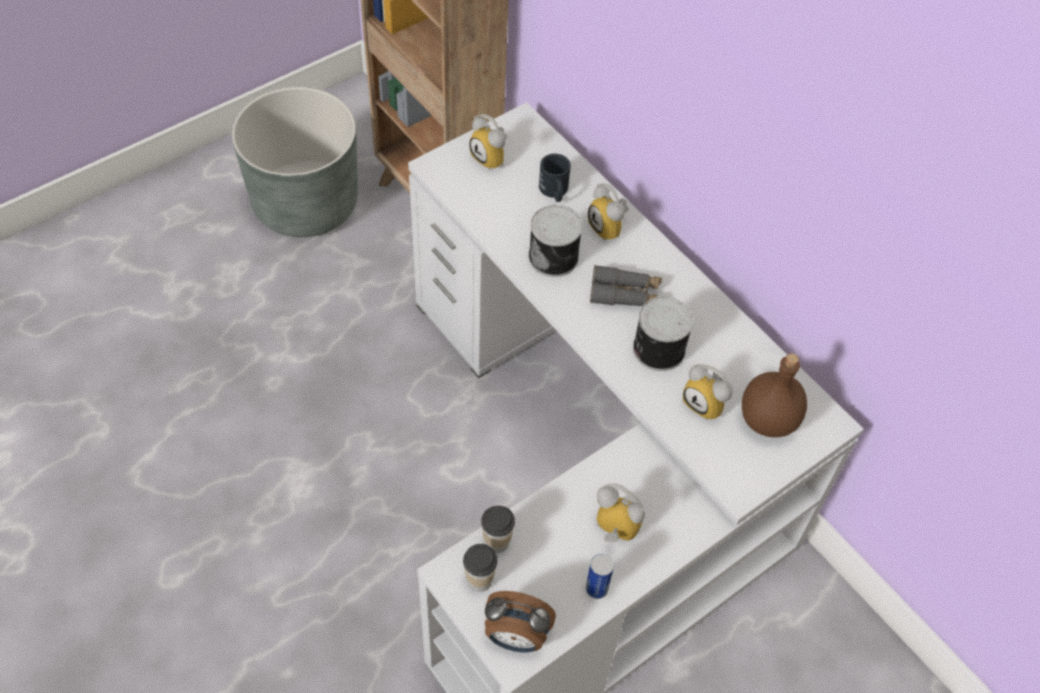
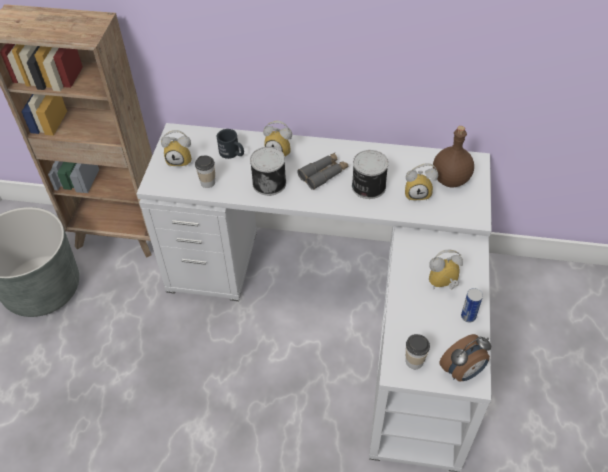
camera: 40 degrees left, 5 degrees down
(497, 541) = (399, 336): cup -> cup (208, 182)

